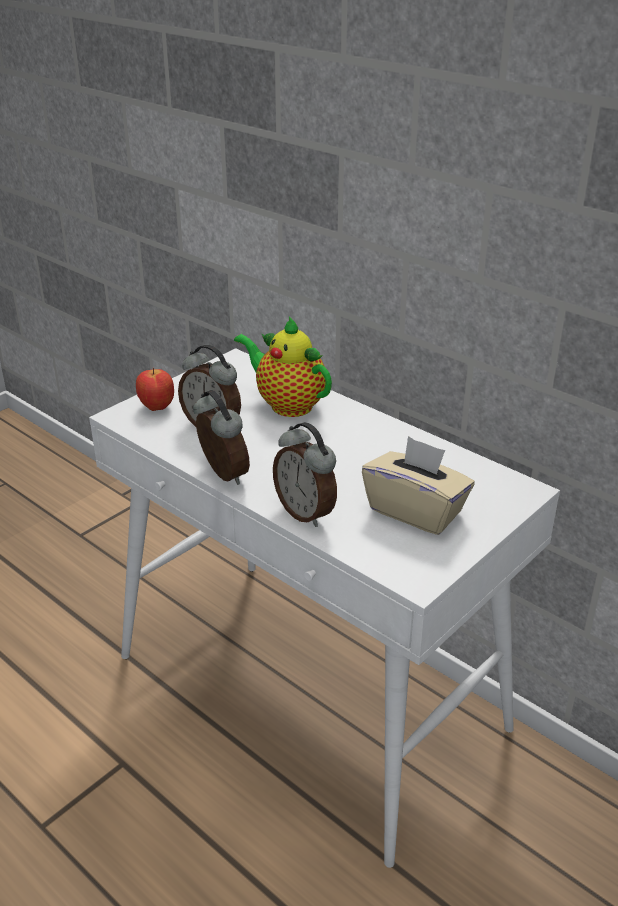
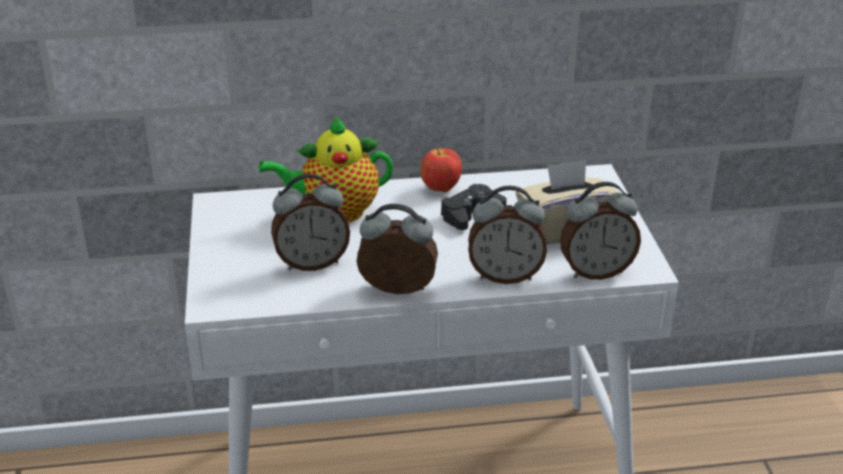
camera: 50 degrees left, 0 degrees up
(156, 407) = (231, 278): apple -> apple (440, 189)
(369, 458) = (470, 214): none -> black game controller
(374, 554) = (596, 271): none -> alarm clock

